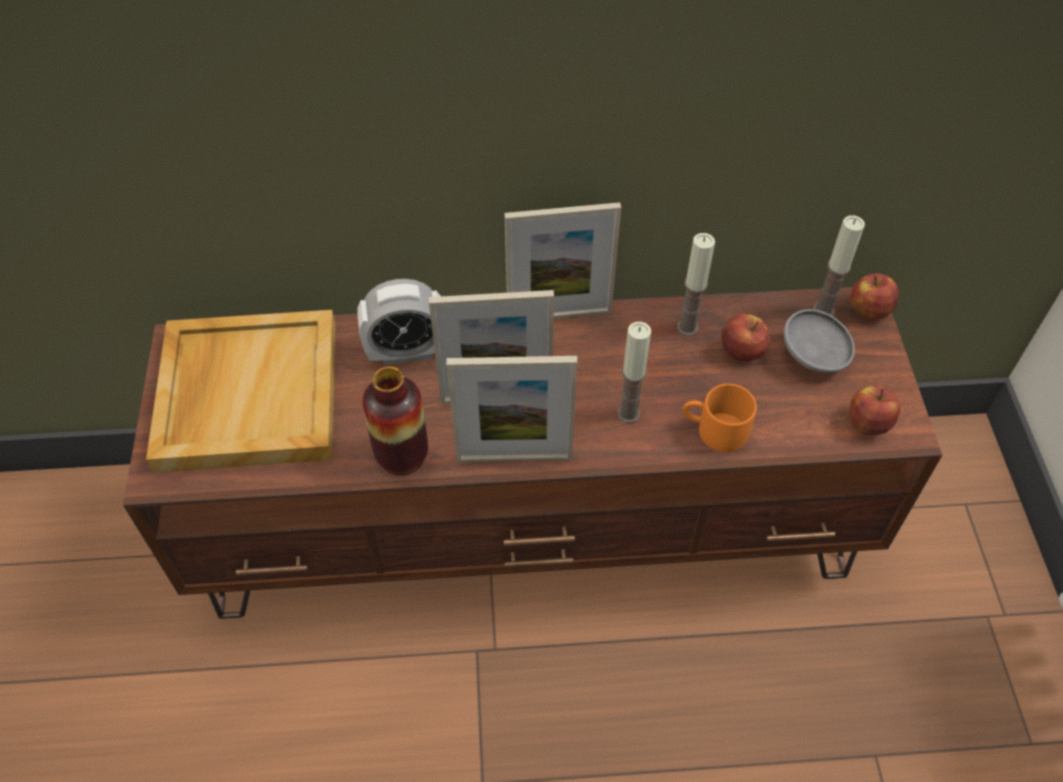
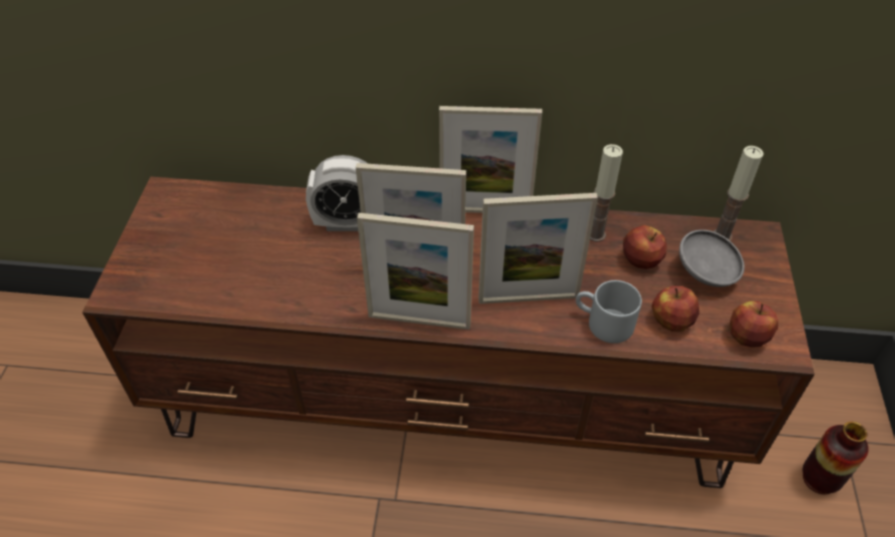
camera: 10 degrees right, 5 degrees down
(247, 393) = (208, 238): beige tray -> none
(402, 456) = (323, 306): vase -> vase (819, 479)
(628, 413) = (528, 298): candle -> picture frame
(714, 430) = (602, 323): orange mug -> grey mug
(869, 311) = (764, 242): apple -> apple (671, 321)

